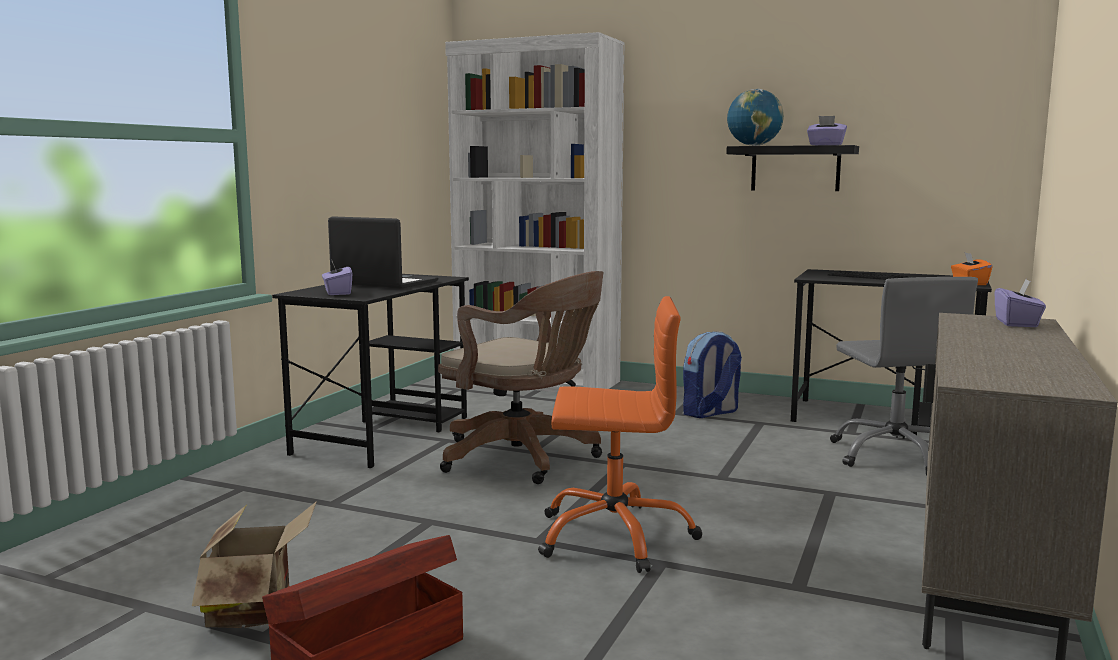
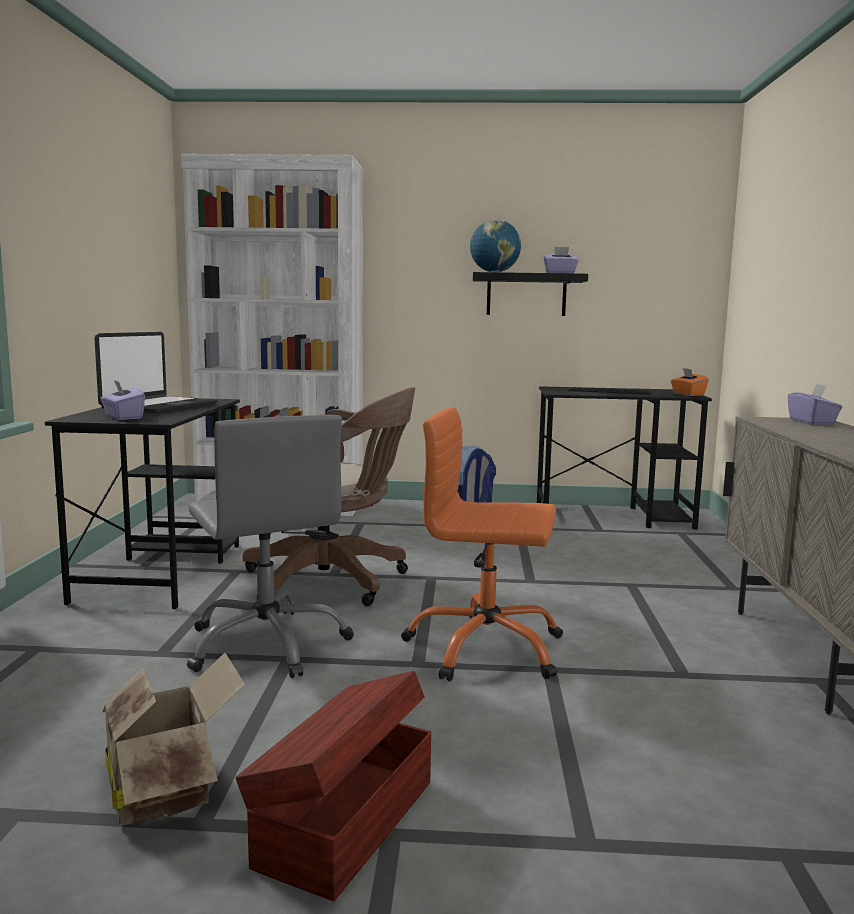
camera: 20 degrees left, 0 degrees up
(384, 283) = (159, 406): laptop -> laptop turned 105 degrees clockwise
(615, 536) = (485, 648): orange office chair -> orange office chair turned 150 degrees counterclockwise
(895, 455) = (651, 546): grey office chair -> grey office chair (268, 644)

